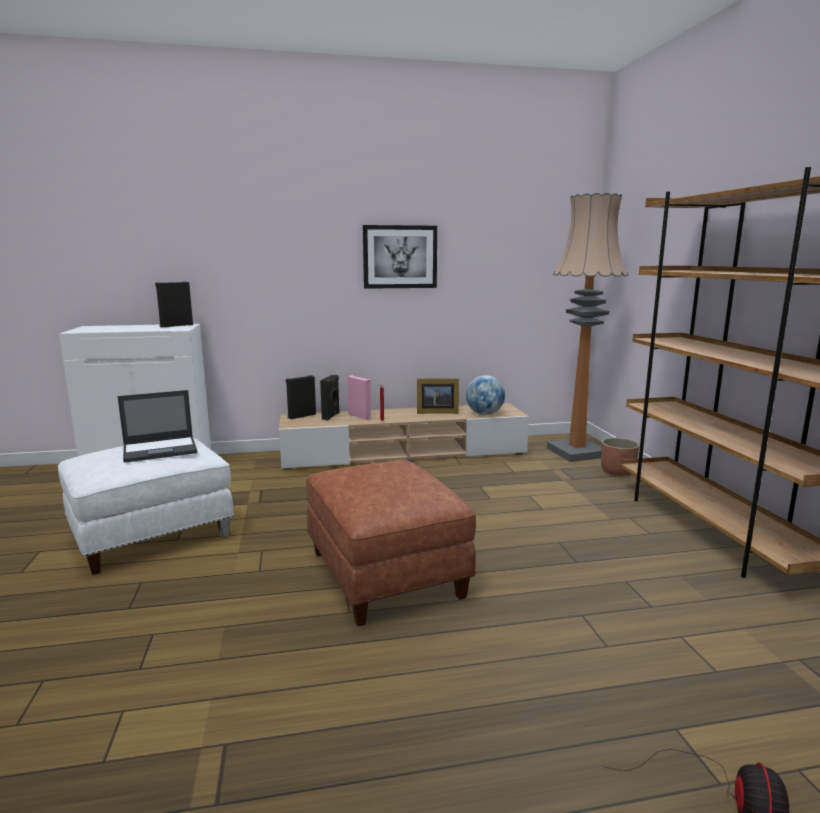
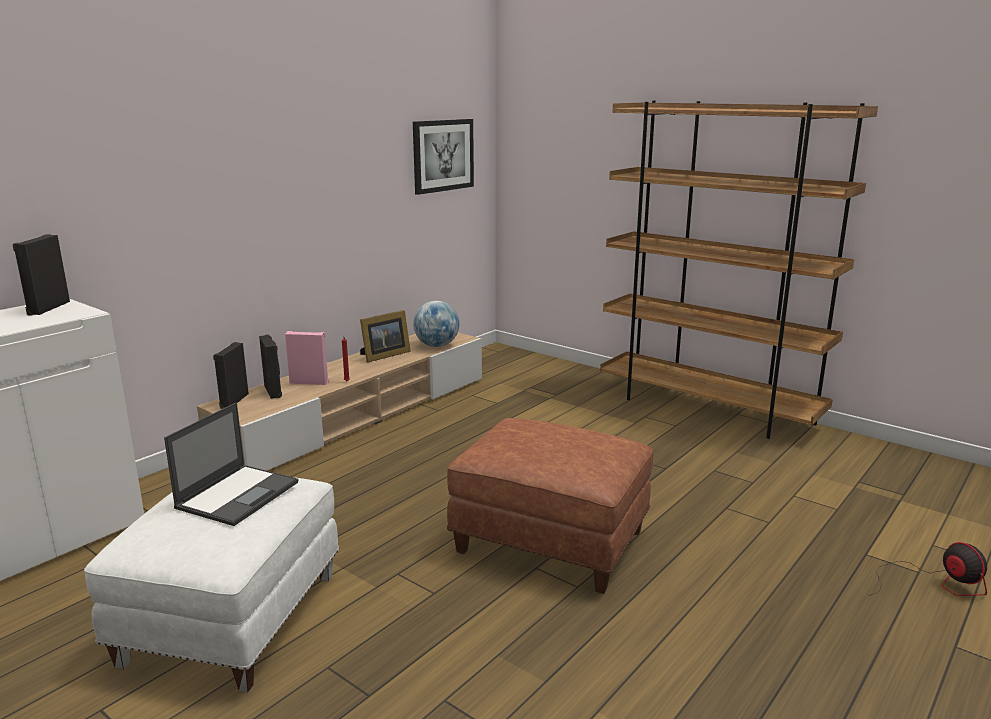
camera: 40 degrees left, 5 degrees up
(400, 257) = (316, 166): picture -> picture (443, 155)
(576, 452) = (520, 366): floor lamp -> none
(617, 472) = (579, 377): planter -> none

